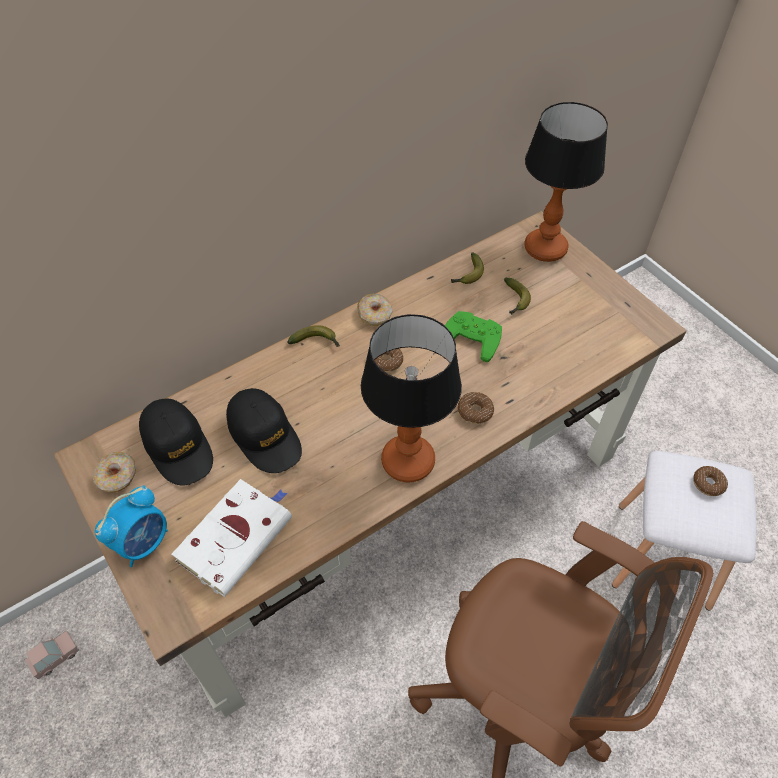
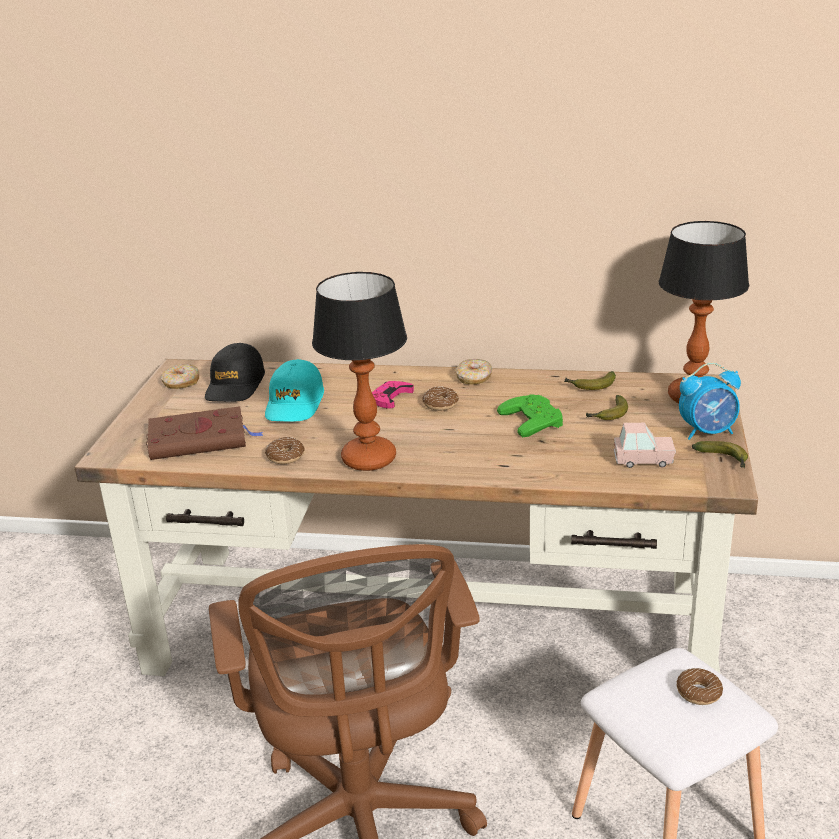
camera: 45 degrees right, 25 degrees down
(56, 657) = (93, 571): pink toy car -> pink toy car (643, 460)
(143, 542) = (148, 416): alarm clock -> alarm clock (707, 432)
(236, 537) = (201, 439): white book -> brown book
(265, 436) = (295, 404): black cap -> turquoise cap
(316, 342) = (406, 375): banana -> banana (724, 460)
(337, 378) = (390, 398): none -> pink game controller
(475, 411) = (464, 458): donut -> donut (285, 456)

